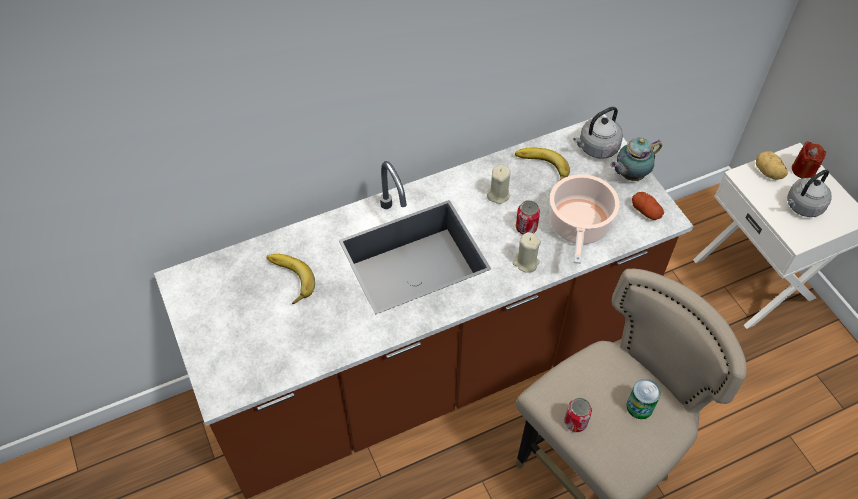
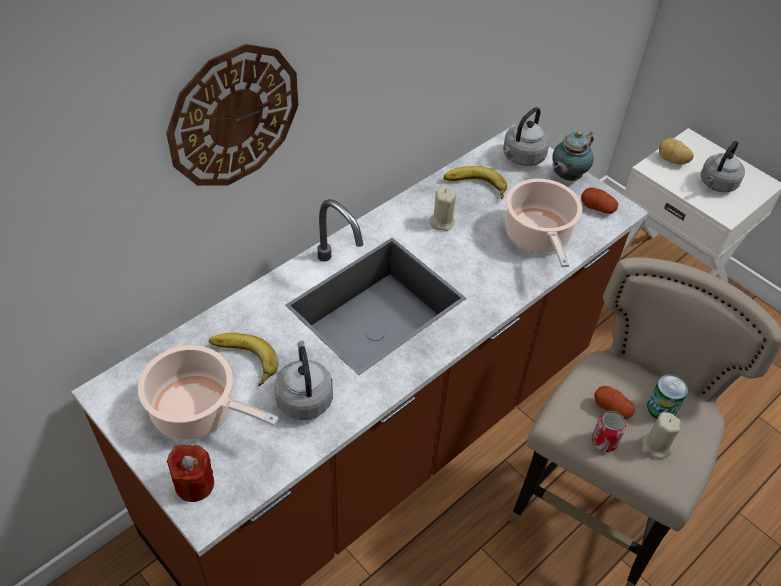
camera: 20 degrees left, 5 degrees down
(240, 313) = (198, 412): none -> cooking pot
(305, 85) = (234, 116): none -> wall clock
(325, 322) = (304, 397): none -> grey kettle
(525, 262) = (499, 283): beige candle -> beige candle (656, 446)
(526, 227) = (485, 248): can -> none
(595, 395) = (612, 408): none -> potato
(803, 170) = (702, 152): red candle -> red candle (194, 484)

